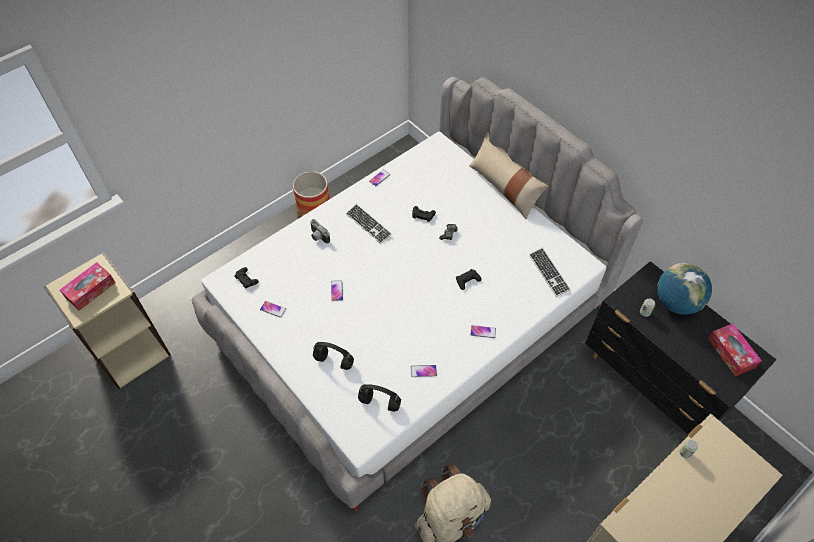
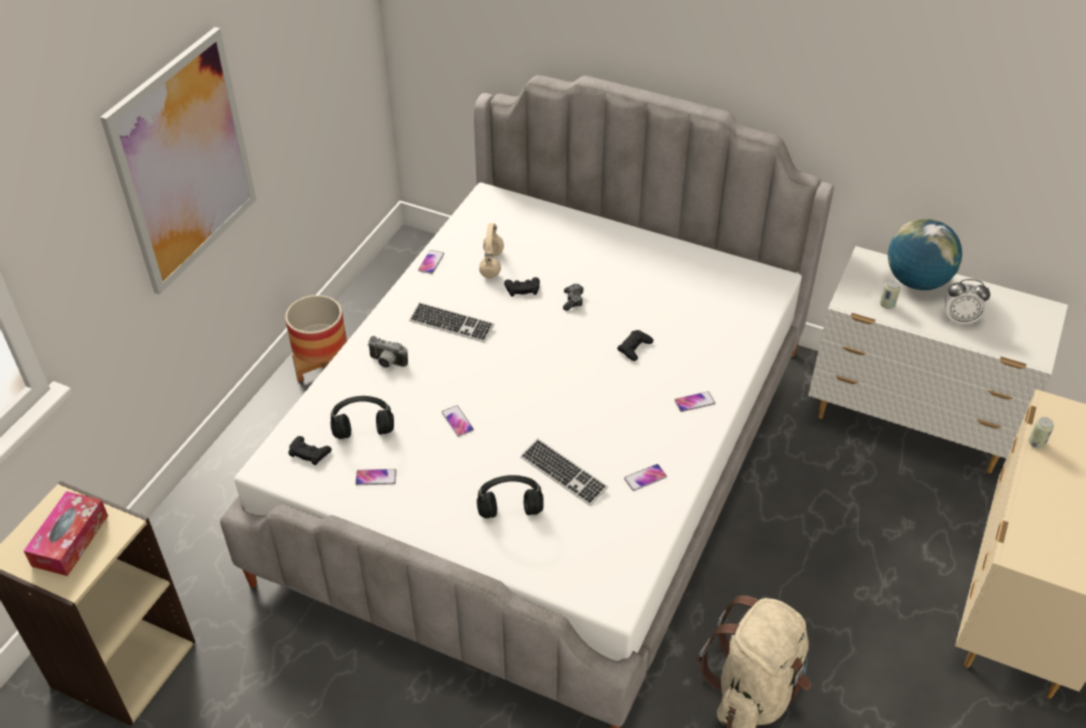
camera: 25 degrees left, 10 degrees down
(226, 83) = (183, 162): none -> picture
(380, 402) = (610, 539): black headphones -> black headphones (365, 432)
(414, 192) = (492, 265): none -> beige headphones
(504, 187) = (613, 223): beige pillow -> none
(549, 273) = (735, 304): keyboard -> keyboard (563, 473)
(653, 384) = (912, 422): black dresser -> white dresser
(689, 341) = (959, 319): none -> alarm clock
(731, 353) = (1014, 315): tissue box -> none

